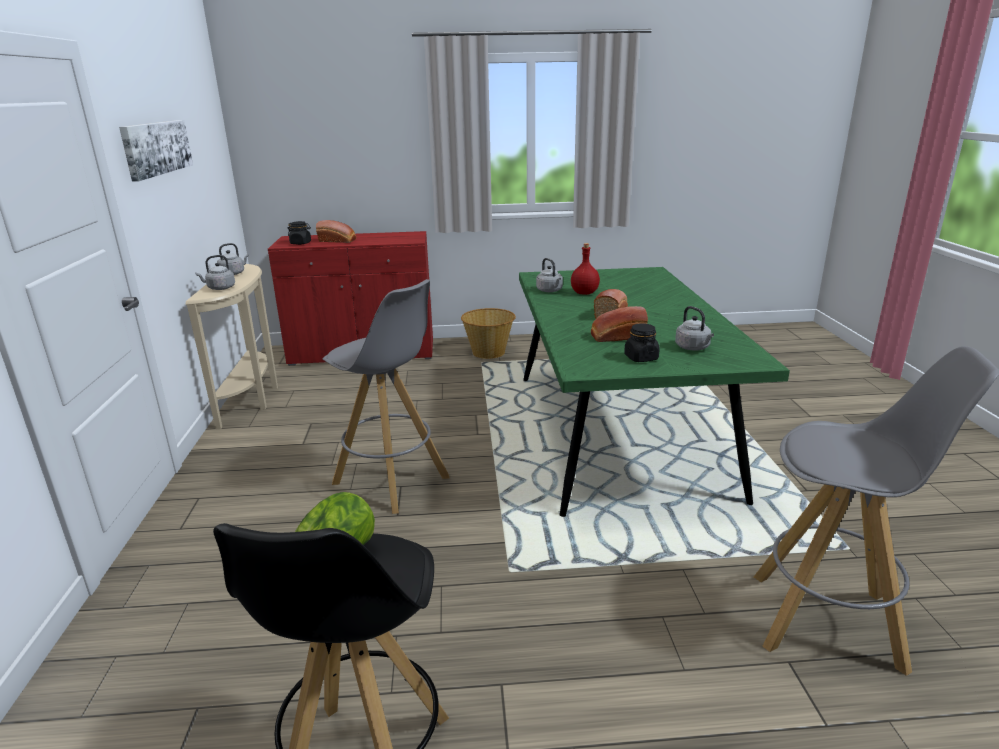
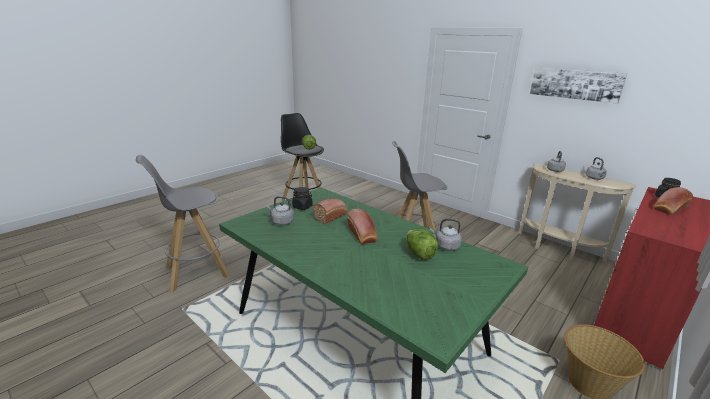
camera: 135 degrees right, 0 degrees up
(585, 293) = (419, 254): red bottle -> lettuce

